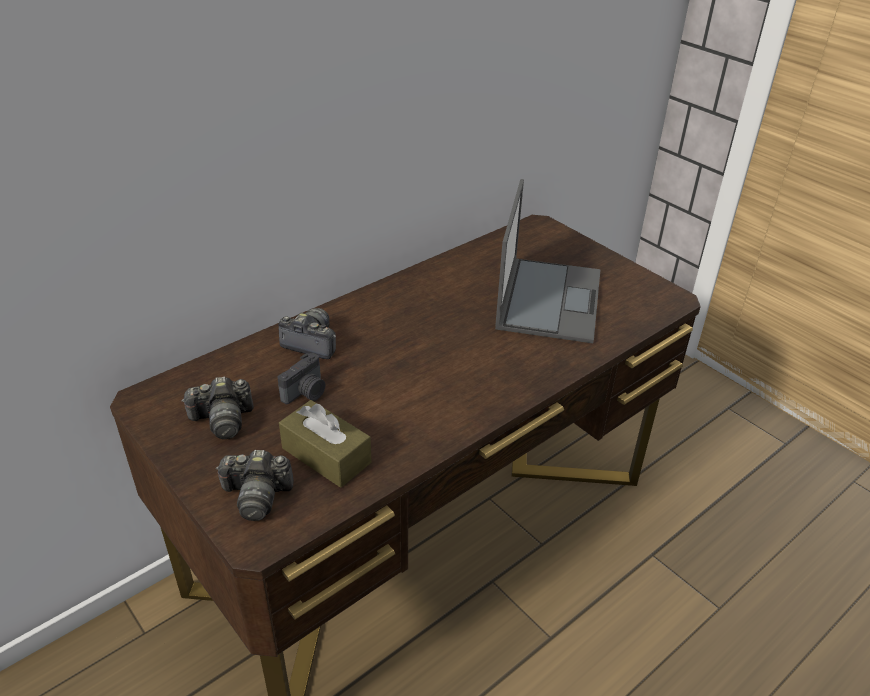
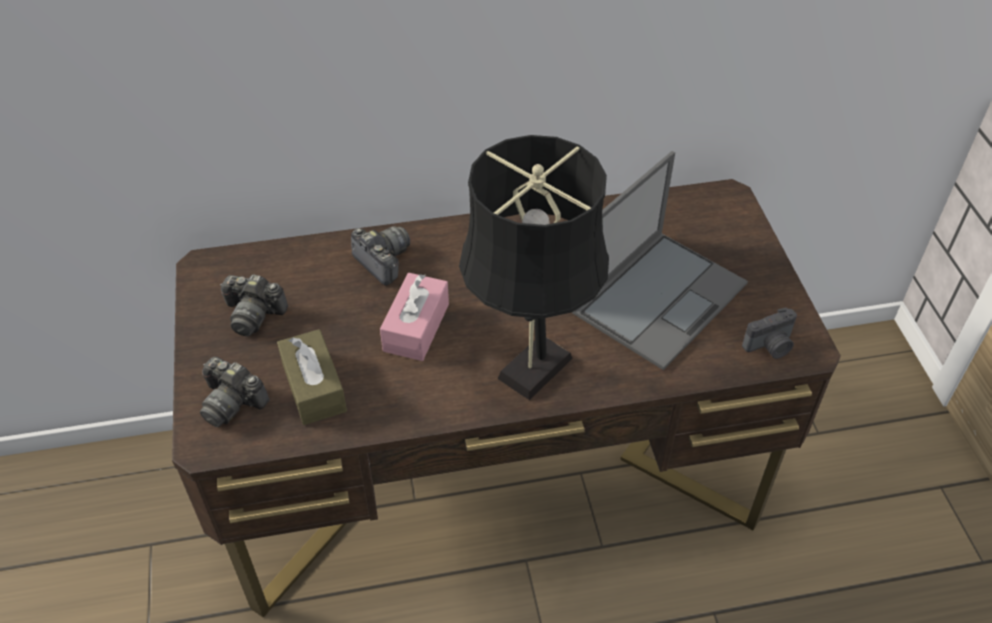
camera: 30 degrees right, 10 degrees up
(306, 393) = (341, 315): camera -> camera (770, 346)
(380, 380) = (416, 327): none -> pink tissue box
(498, 379) = (530, 373): none -> black table lamp

